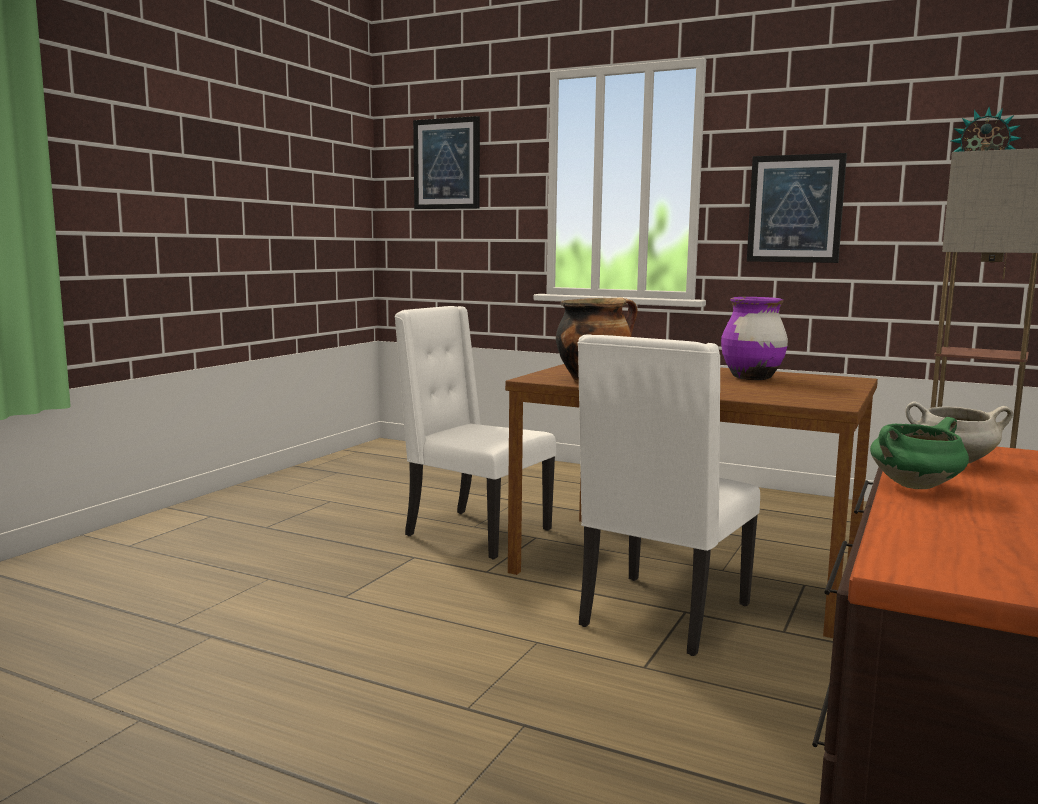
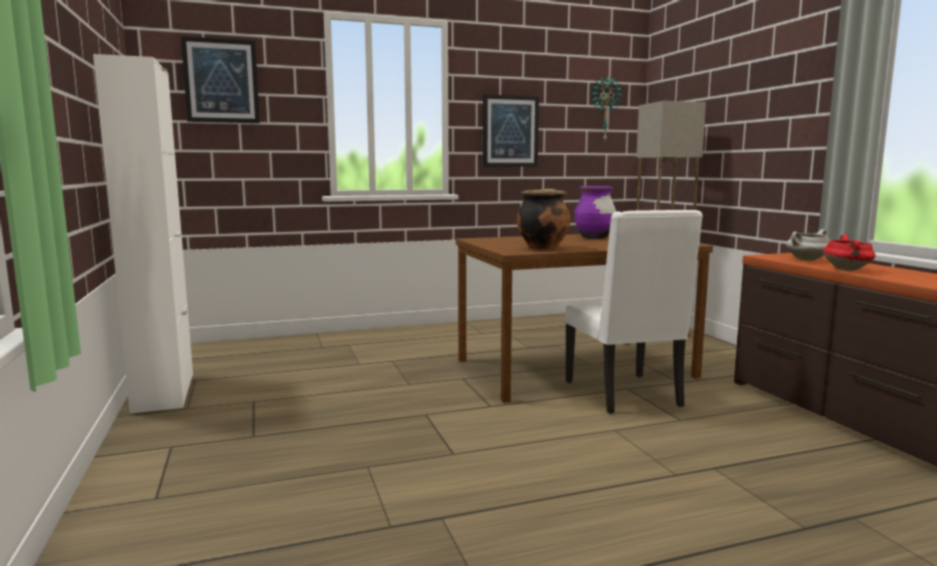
camera: 45 degrees left, 0 degrees up
(298, 476) = (164, 392): none -> white cabinet
(474, 533) = (420, 387): white chair -> none
(915, 486) = (848, 270): green cooking pot -> red cooking pot

